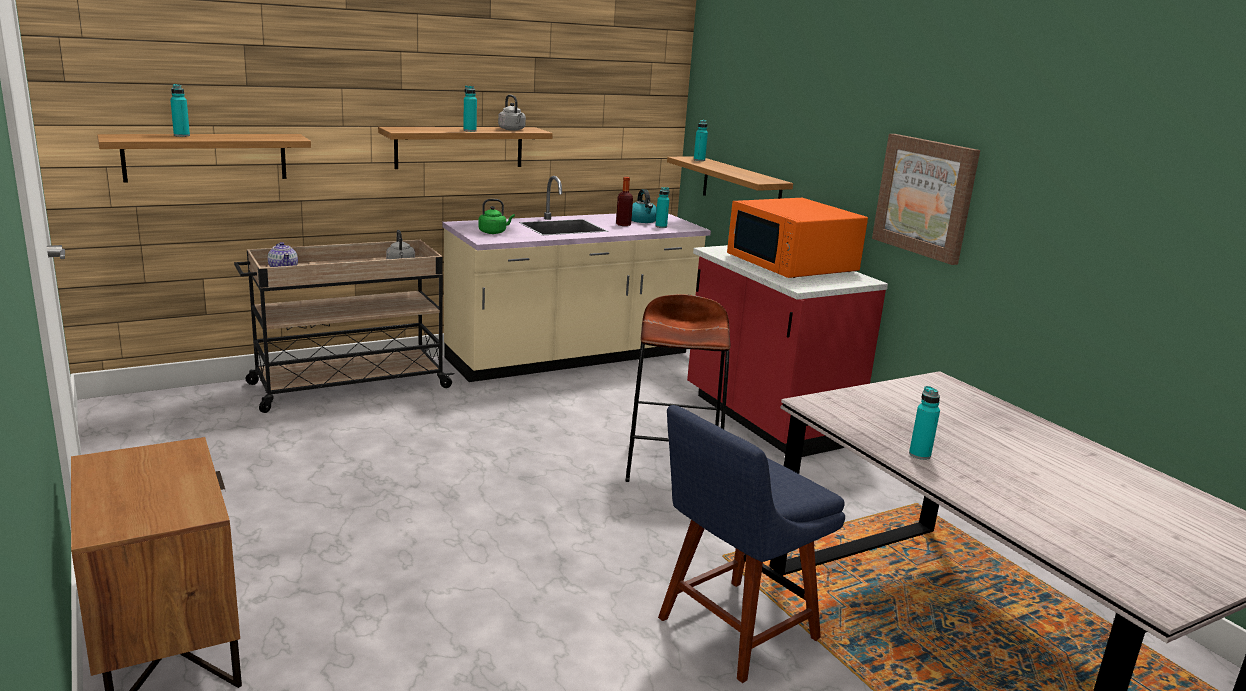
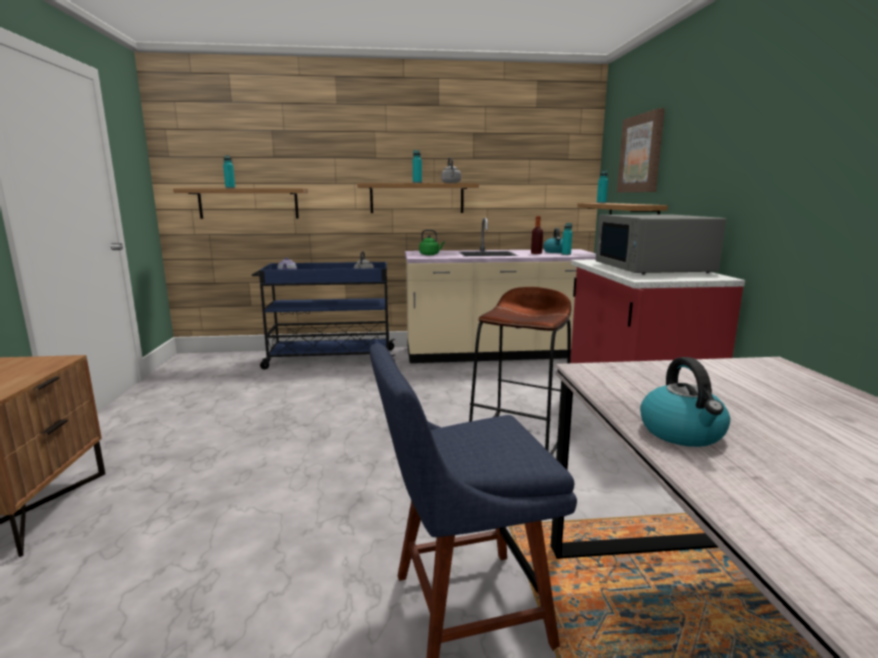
camera: 25 degrees right, 5 degrees down
(348, 386) = (329, 359): beige cart -> blue cart
(792, 264) = (652, 268): orange microwave -> grey microwave
(919, 455) = (682, 433): turquoise bottle -> kettle
(925, 197) = (782, 184): picture -> picture (641, 153)

